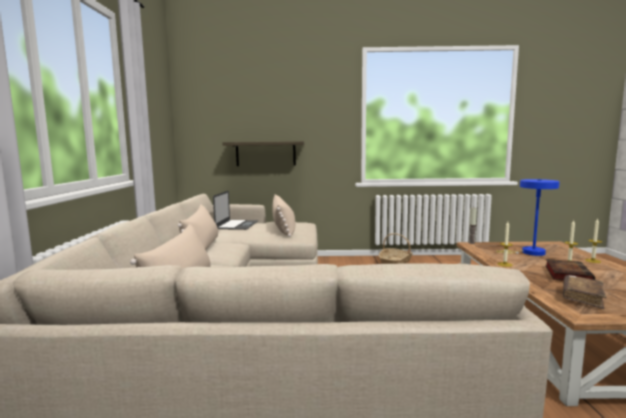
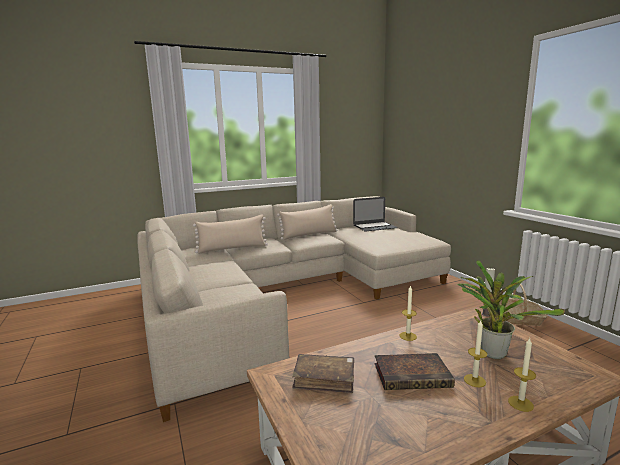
camera: 65 degrees right, 5 degrees up
(265, 153) = (433, 166): shelf -> none
(284, 229) = (394, 239): beige pillow -> none
(529, 253) = (491, 351): blue table lamp -> potted plant

